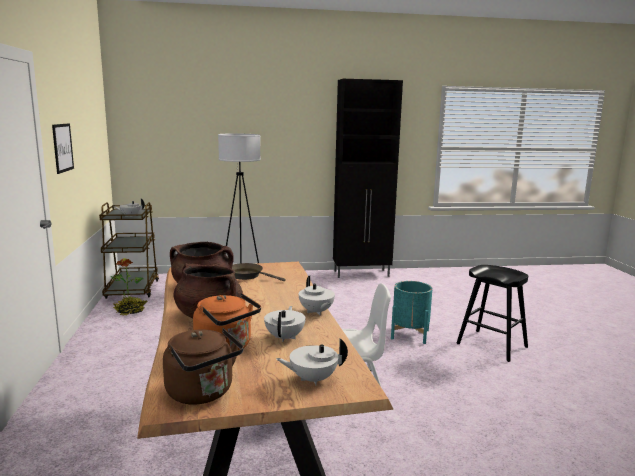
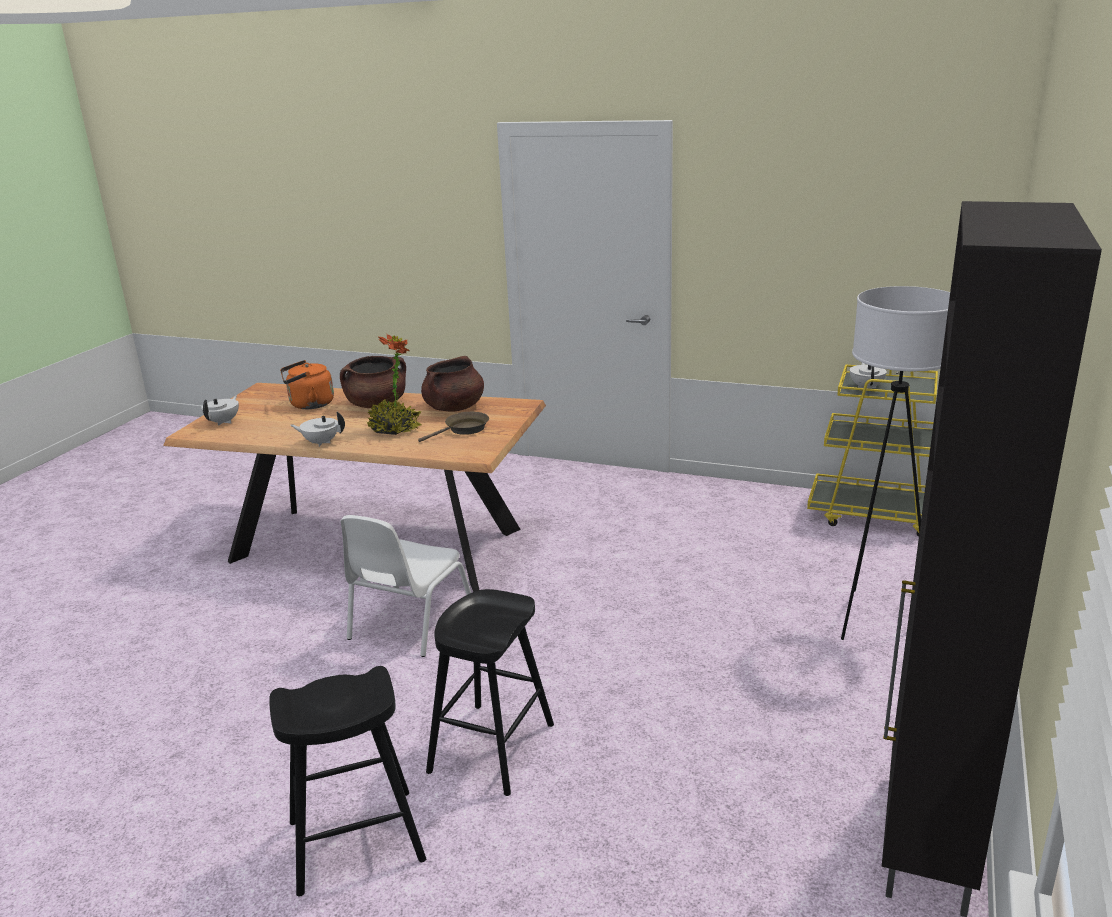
camera: 120 degrees right, 10 degrees up
(62, 147) = (742, 243): picture -> none
(130, 312) = (768, 509): potted plant -> potted plant (394, 429)
(132, 290) = (875, 515): brown cart -> yellow cart
(203, 393) = (262, 395): brown kettle -> none
(285, 337) = (293, 424): white teapot -> none
(410, 334) = (491, 748): turquoise planter -> black stool

